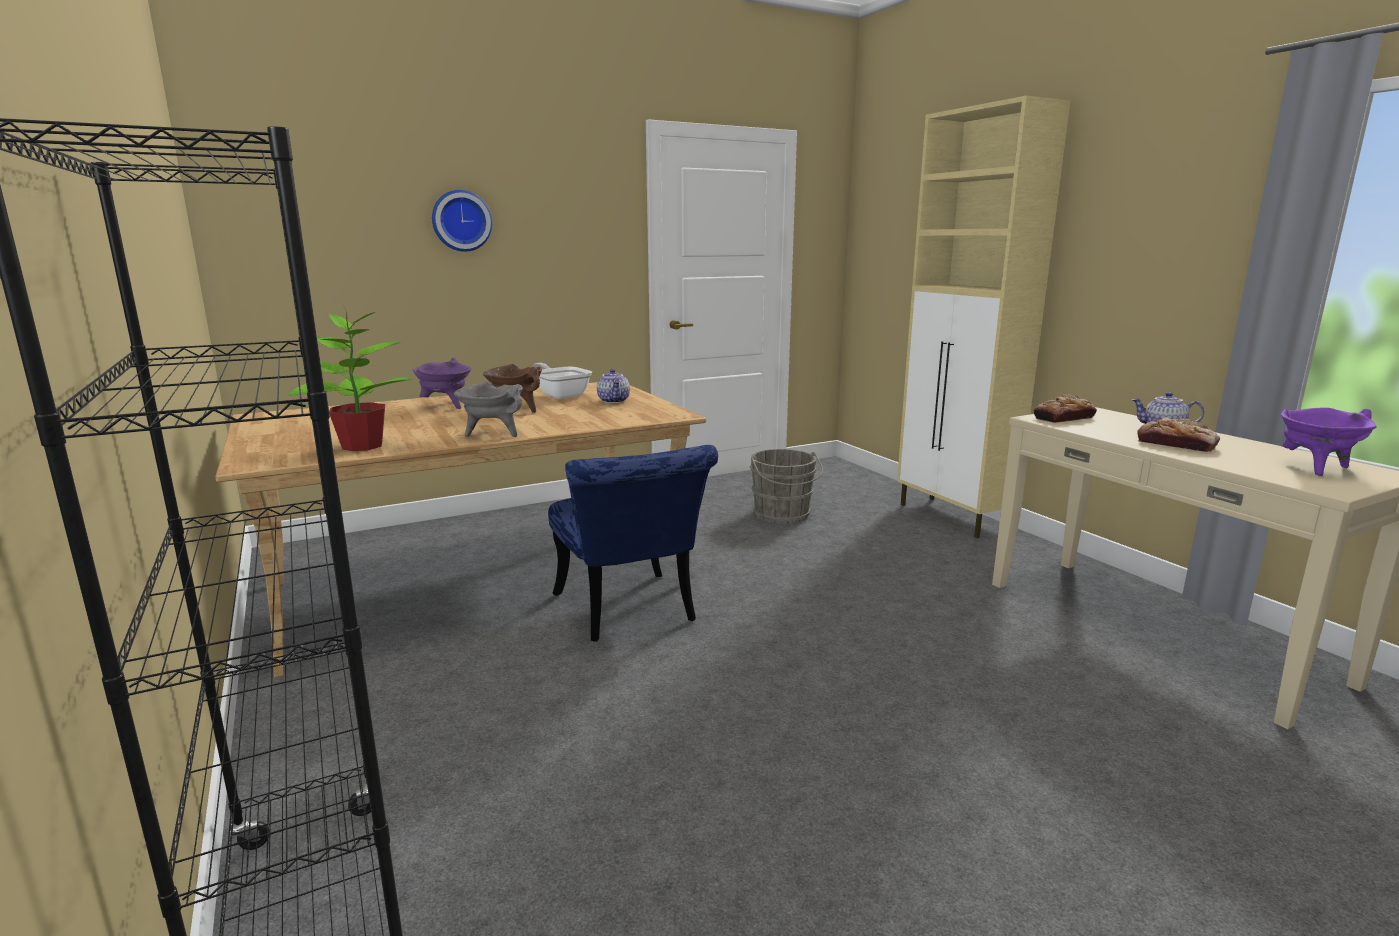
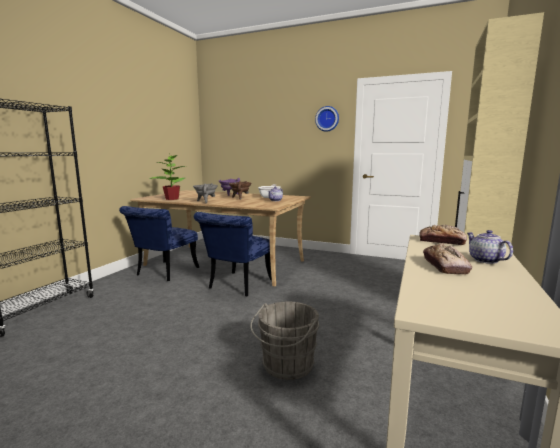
camera: 50 degrees right, 5 degrees down
(394, 665) = (163, 273): none -> blue chair
(461, 221) = (274, 129): wall clock -> wall clock (327, 119)
(782, 515) = (373, 280): grey bucket -> grey bucket (286, 366)
(1314, 468) = (485, 304): purple cooking pot -> none

